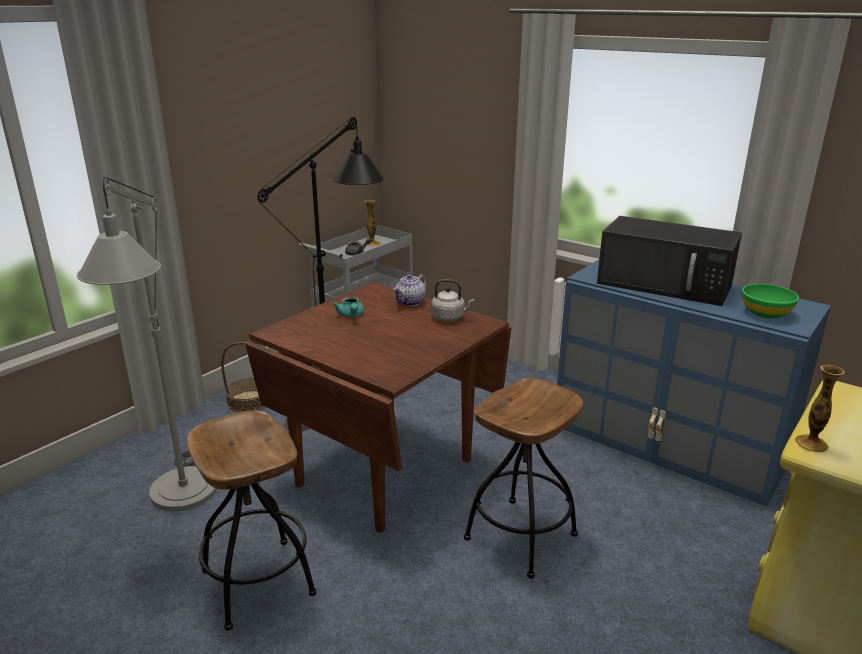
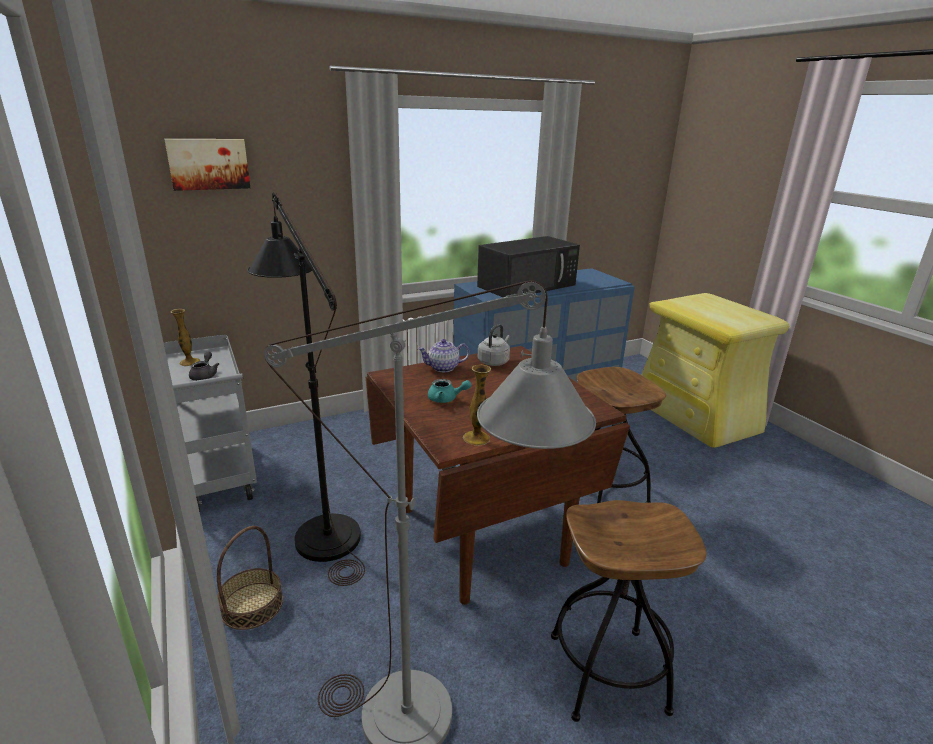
camera: 65 degrees left, 0 degrees up
(410, 302) = (443, 368): teapot -> teapot turned 105 degrees clockwise
(427, 91) = (208, 164): none -> picture
(766, 313) = (593, 280): green bowl -> none
(811, 443) = (725, 326): vase -> vase (476, 438)

